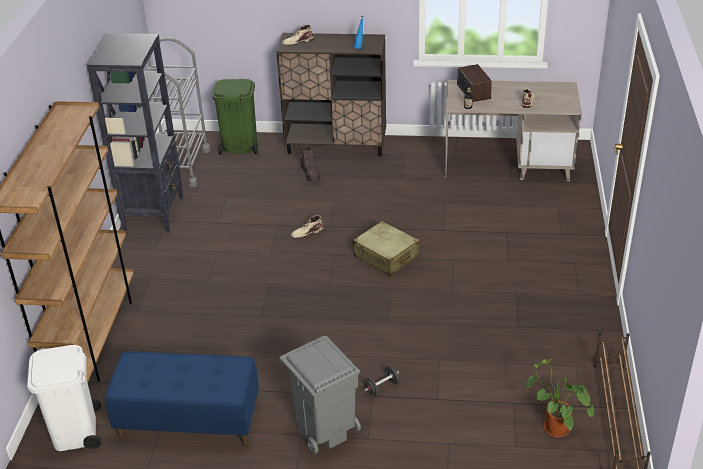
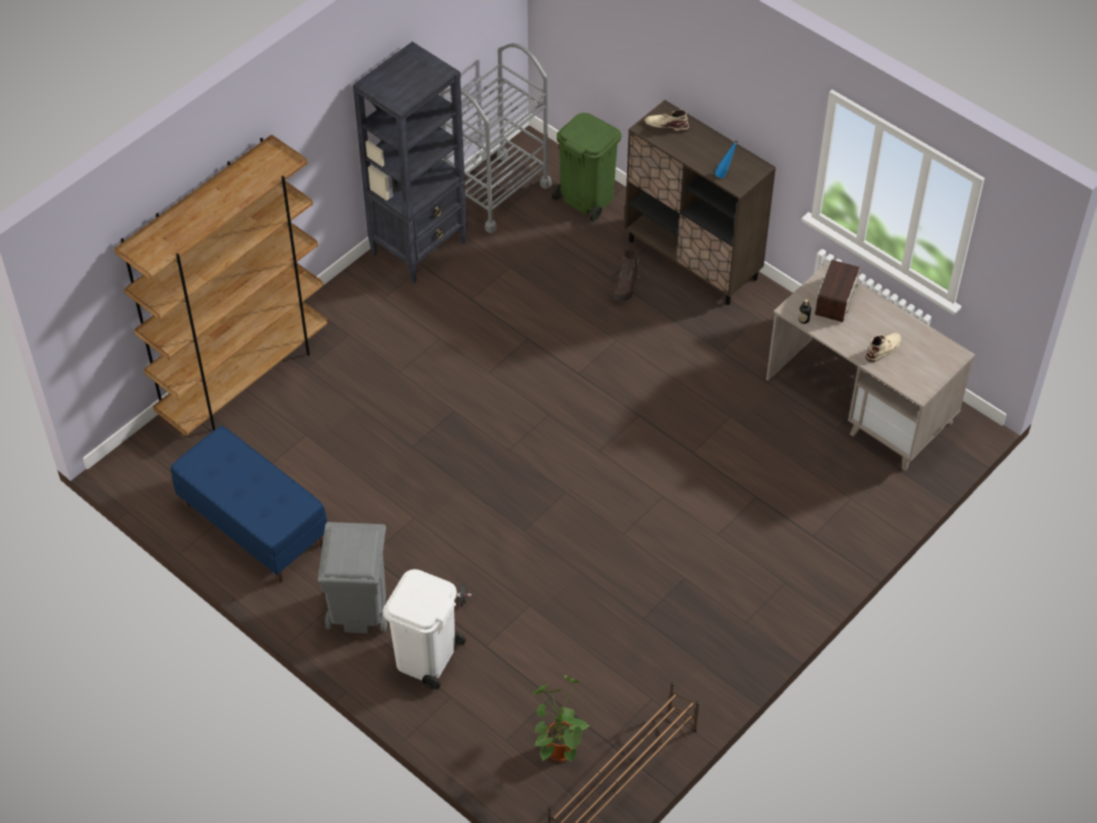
camera: 35 degrees right, 15 degrees up
(76, 432) = (155, 474): white trash can -> white trash can (426, 658)
(307, 232) = (548, 367): beige boot -> none
(386, 257) = (598, 450): beige suitcase -> none

